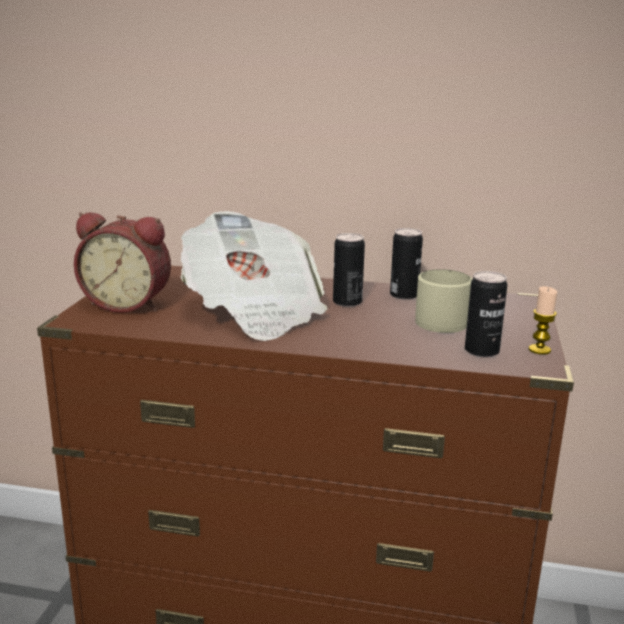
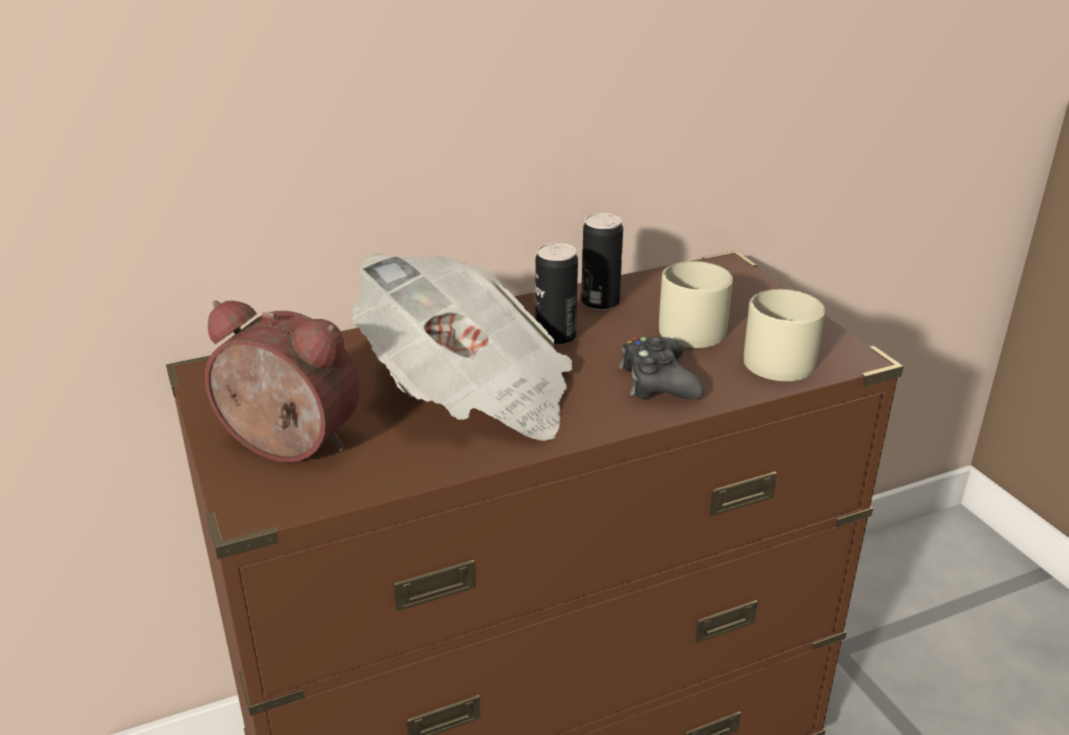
camera: 35 degrees left, 10 degrees up
(128, 304) = (286, 448): alarm clock -> alarm clock turned 135 degrees counterclockwise
(374, 337) = (658, 381): none -> black game controller
(481, 351) = (781, 358): can -> beige mug
(539, 350) = (825, 334): candle -> none

